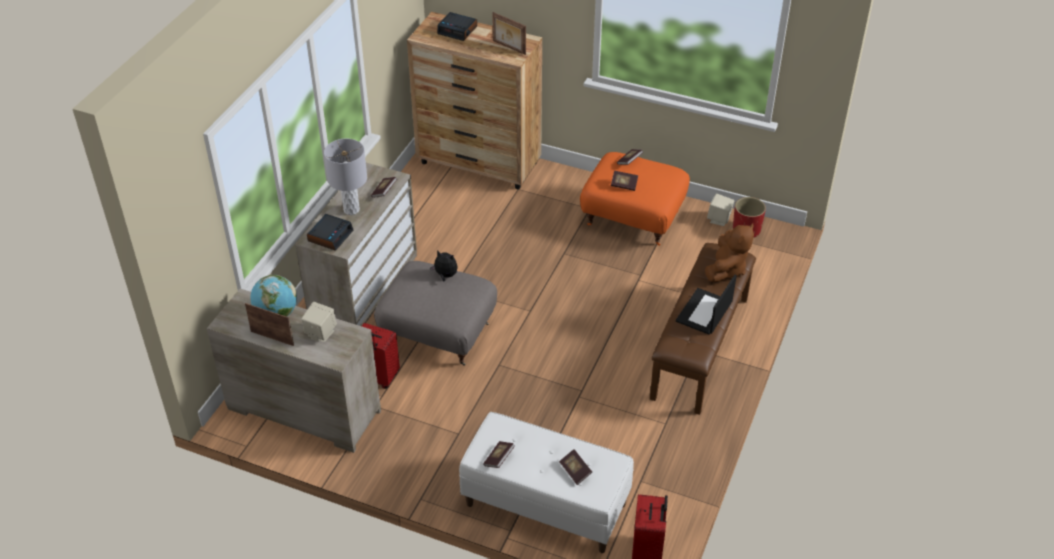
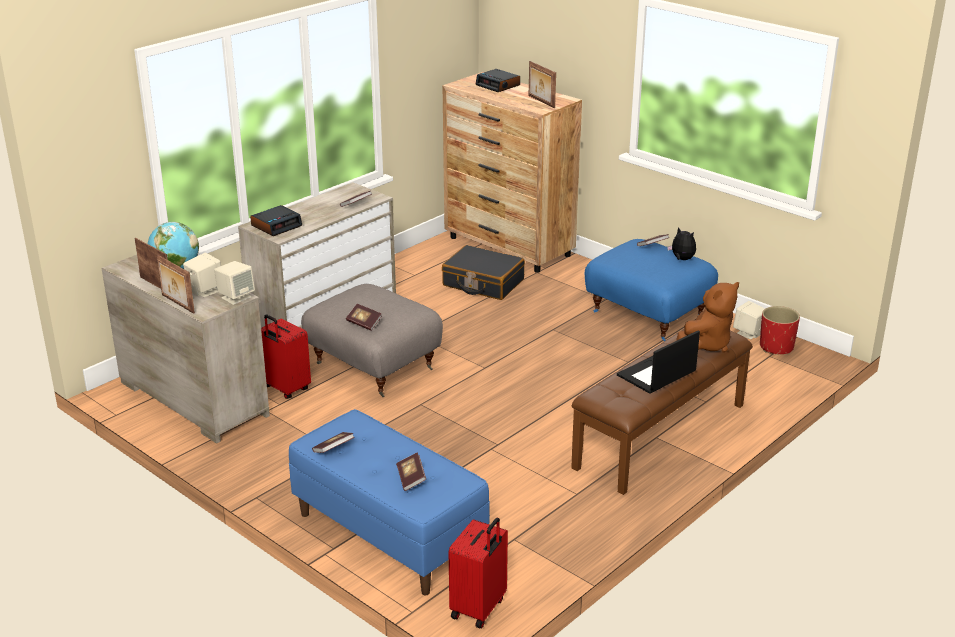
camera: 20 degrees right, 15 degrees down
(306, 356) = (177, 304): none -> picture frame
(351, 209) = (313, 211): grey table lamp -> none
(352, 335) = (236, 297): none -> beige speaker
(445, 276) = (390, 298): plush toy -> plush toy (681, 259)
(479, 213) = (483, 283): none -> black suitcase
(545, 505) = (388, 535): white bench -> blue bench
(624, 185) = (633, 262): book -> book (364, 323)
(632, 219) = (646, 316): orange ottoman -> blue ottoman

